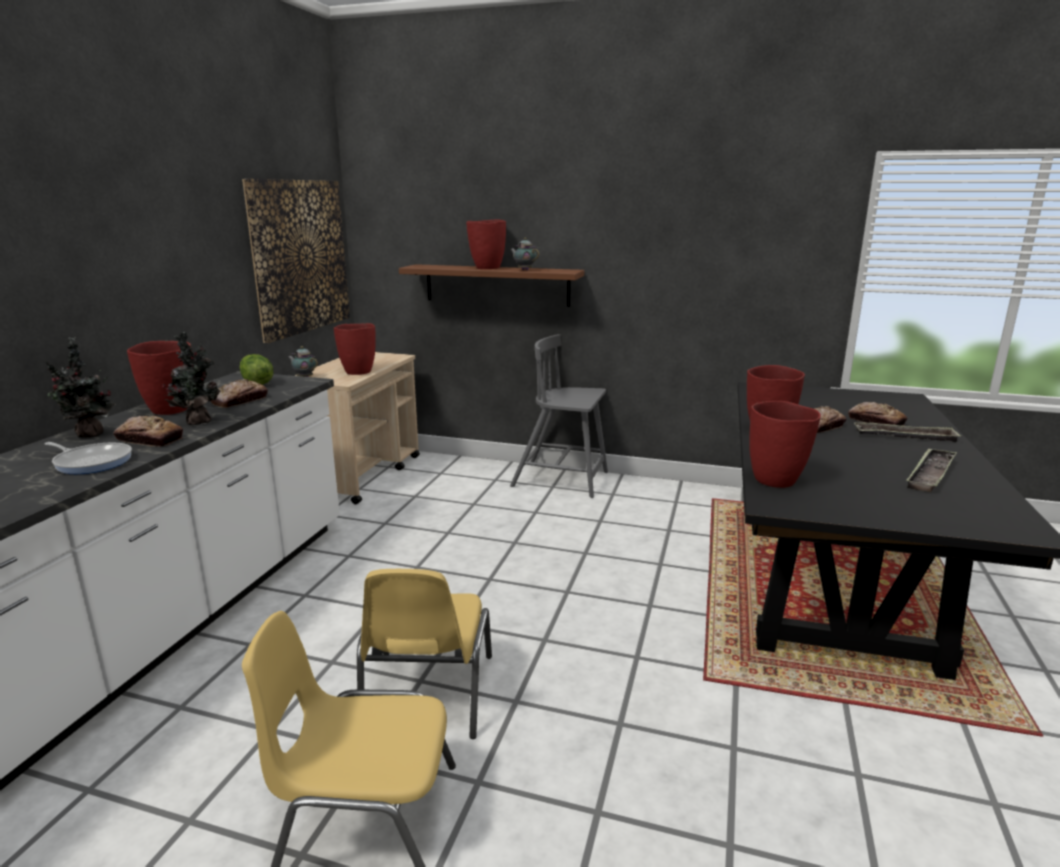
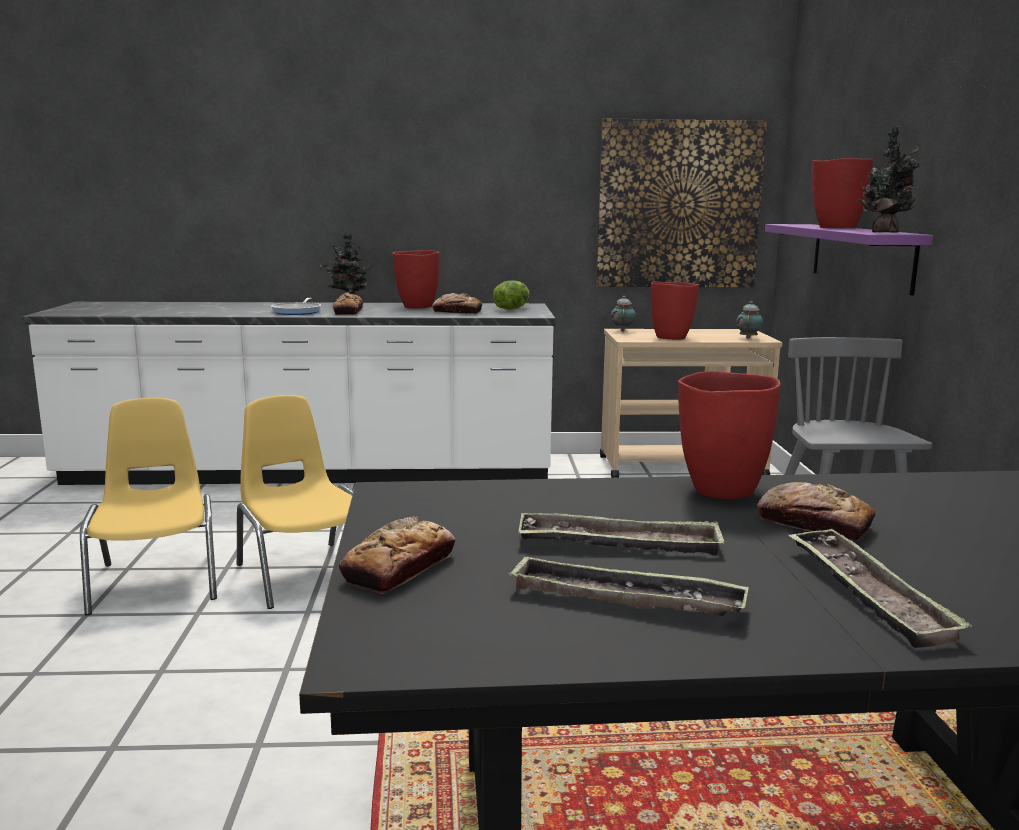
camera: 70 degrees right, 5 degrees down
(197, 422) = (394, 312): potted plant -> potted plant (884, 233)
(426, 695) = (305, 573): yellow chair -> yellow chair turned 75 degrees clockwise
(497, 285) = (861, 256): brown shelf -> purple shelf
(524, 270) = (852, 230): teapot -> teapot (748, 338)
(776, 480) = (487, 494): red vase -> none
(857, 464) = (619, 543): none -> tray
(876, 422) = (942, 571): bread -> bread (399, 568)

